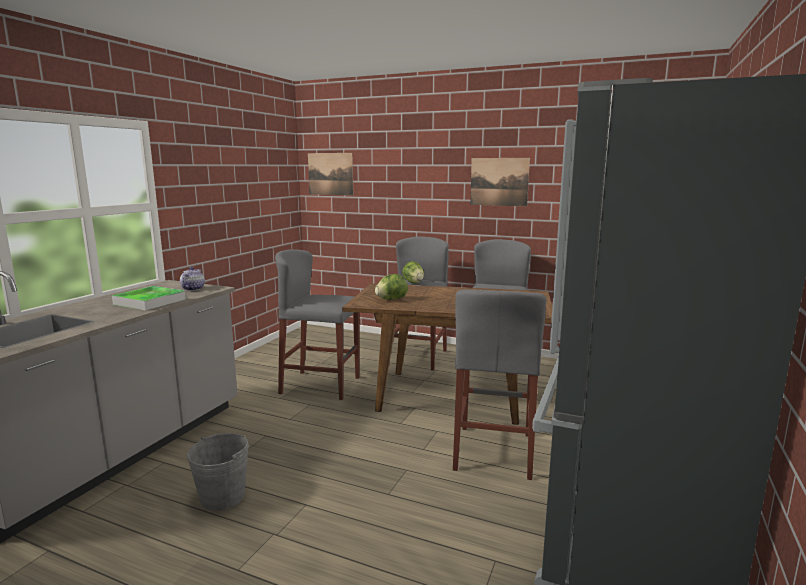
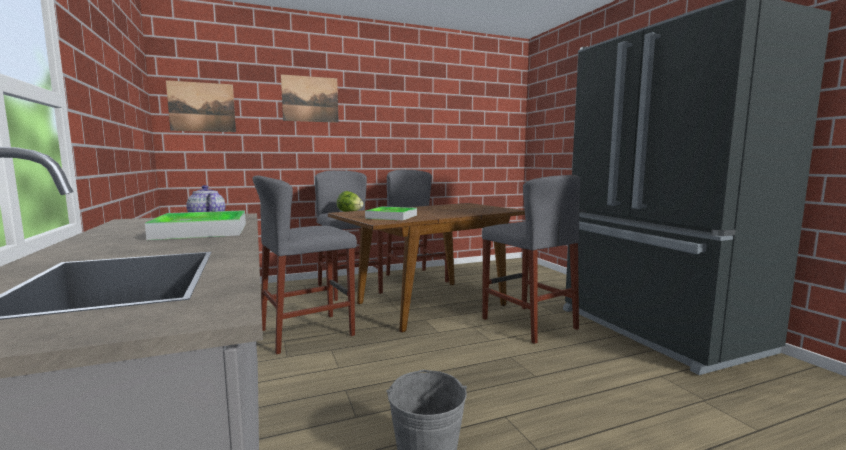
camera: 45 degrees left, 5 degrees down
(391, 299) = (391, 217): lettuce -> tray
(499, 181) = (392, 120): picture -> picture (310, 99)

